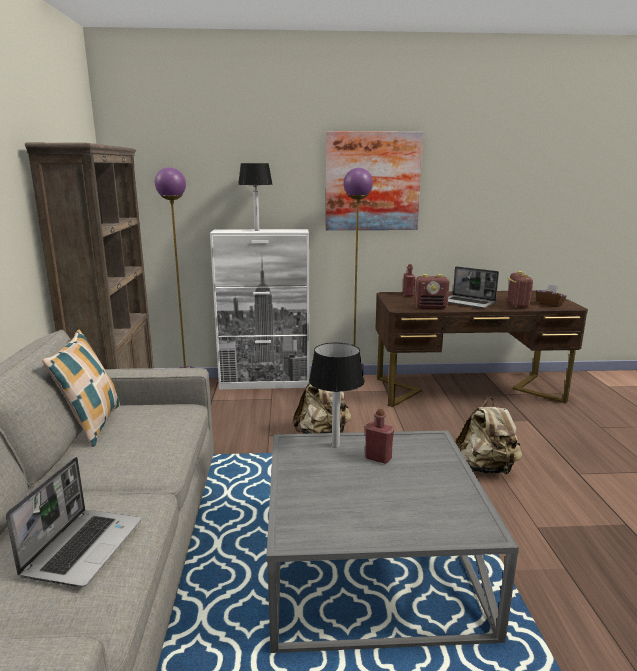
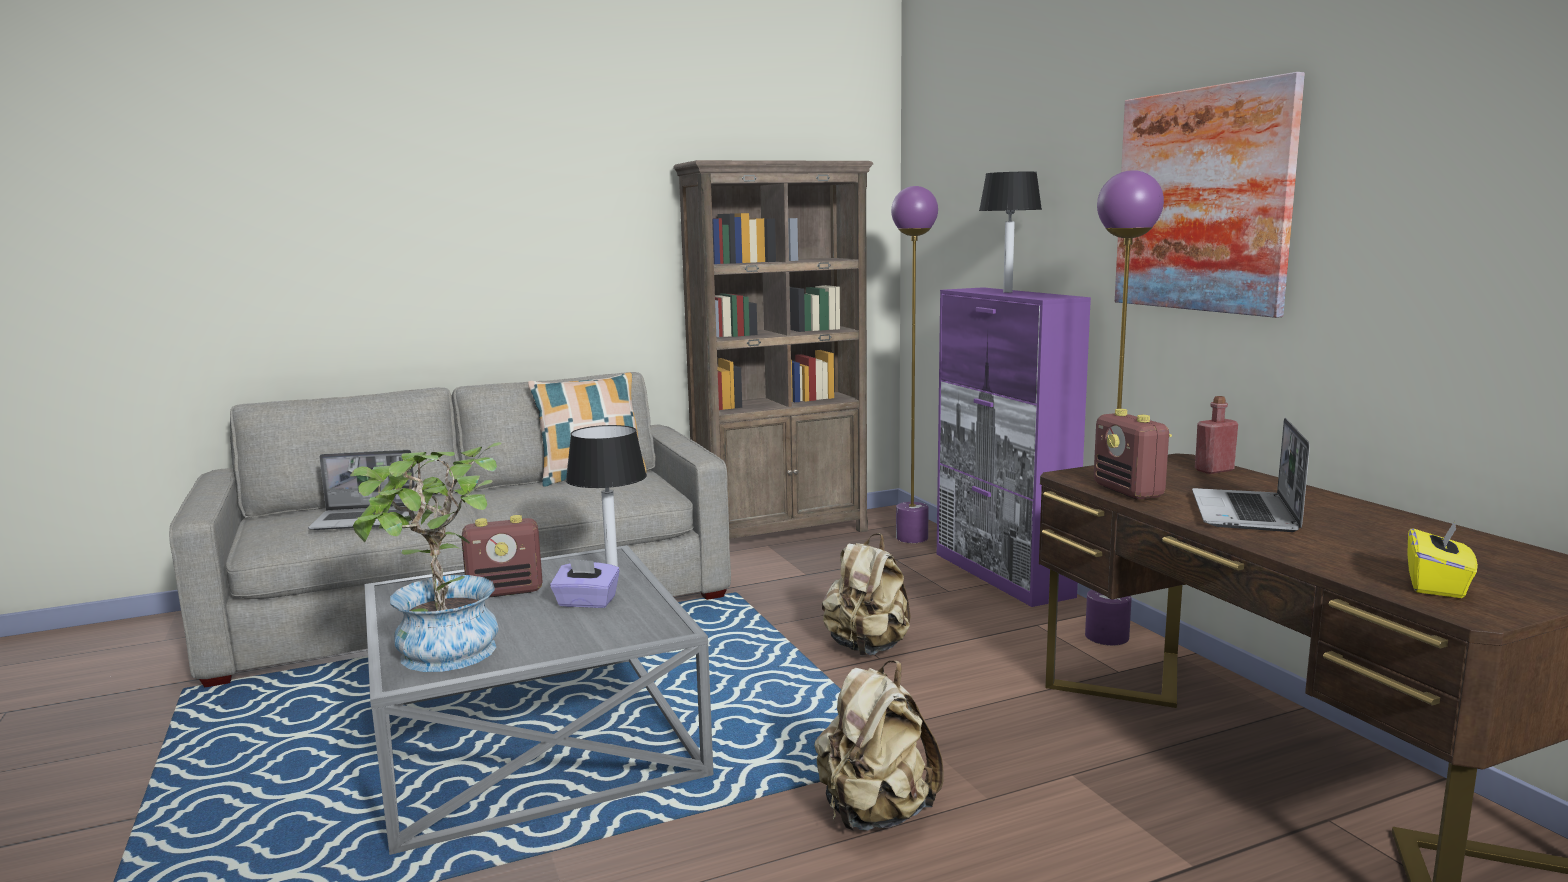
camera: 70 degrees right, 5 degrees down
(265, 383) = (1002, 575): white cabinet -> purple cabinet
(378, 458) = (586, 602): red bottle -> purple tissue box
(454, 516) = (442, 658): none -> potted plant
(517, 305) = (1333, 553): radio -> radio (506, 591)
(549, 304) = (1437, 585): brown tissue box -> yellow tissue box

